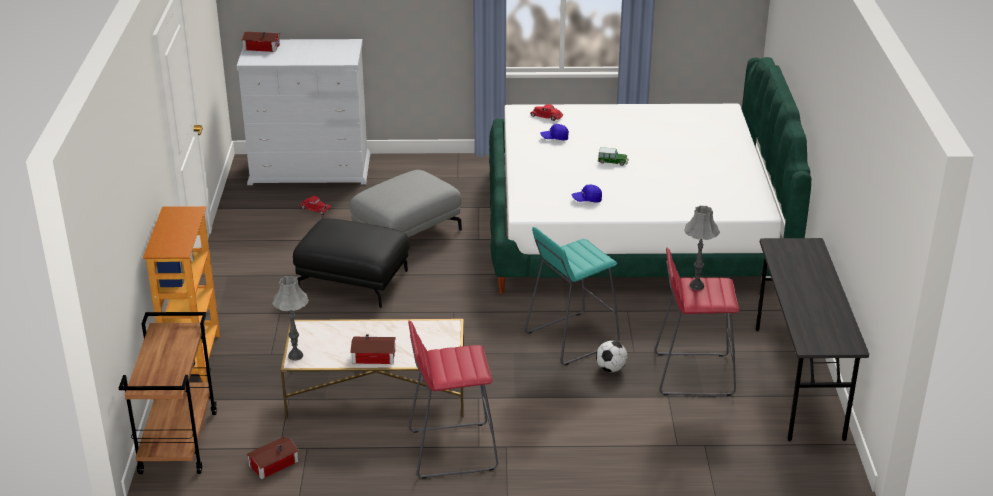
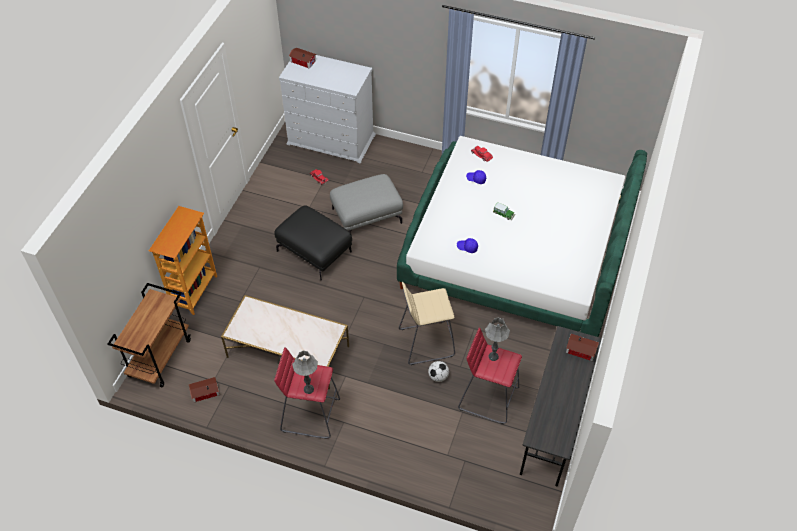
camera: 20 degrees right, 20 degrees up
(295, 356) = (234, 327): grey table lamp -> grey table lamp (308, 389)
(375, 357) = (279, 343): toy house -> toy house (581, 351)
(570, 338) = (425, 342): turquoise stool -> beige stool

